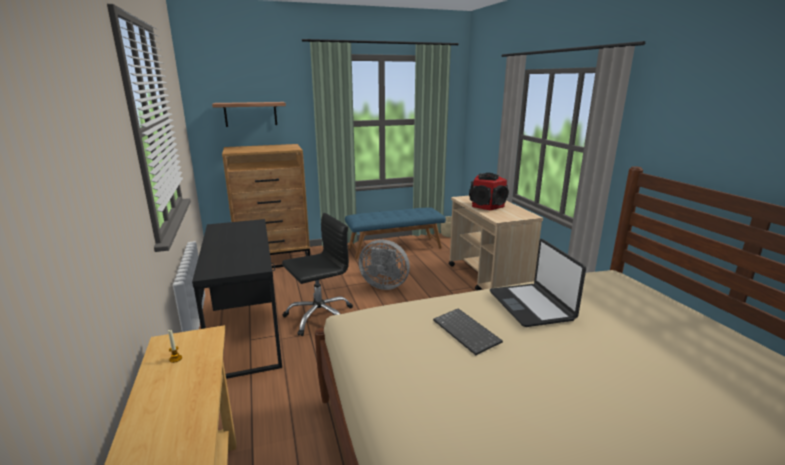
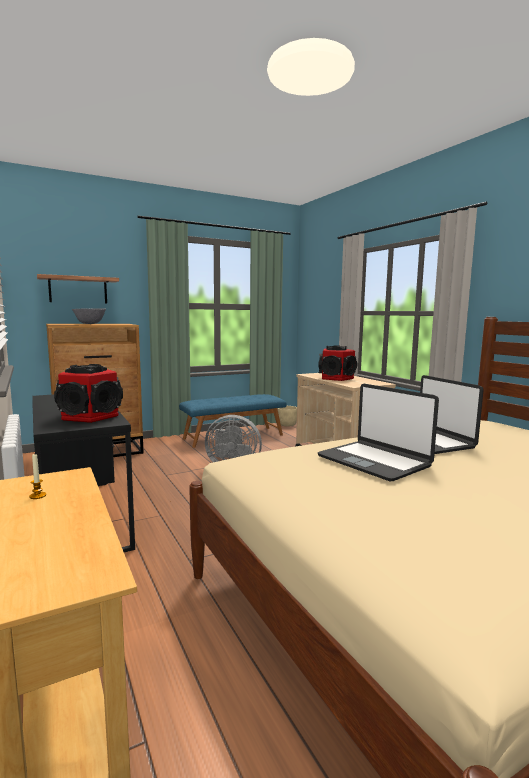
camera: 10 degrees left, 10 degrees down
(244, 258) = (91, 416): none -> speaker
(260, 148) = (90, 324): none -> grey bowl
(319, 316) = (167, 499): black office chair -> none
(467, 332) = (374, 461): keyboard -> laptop

